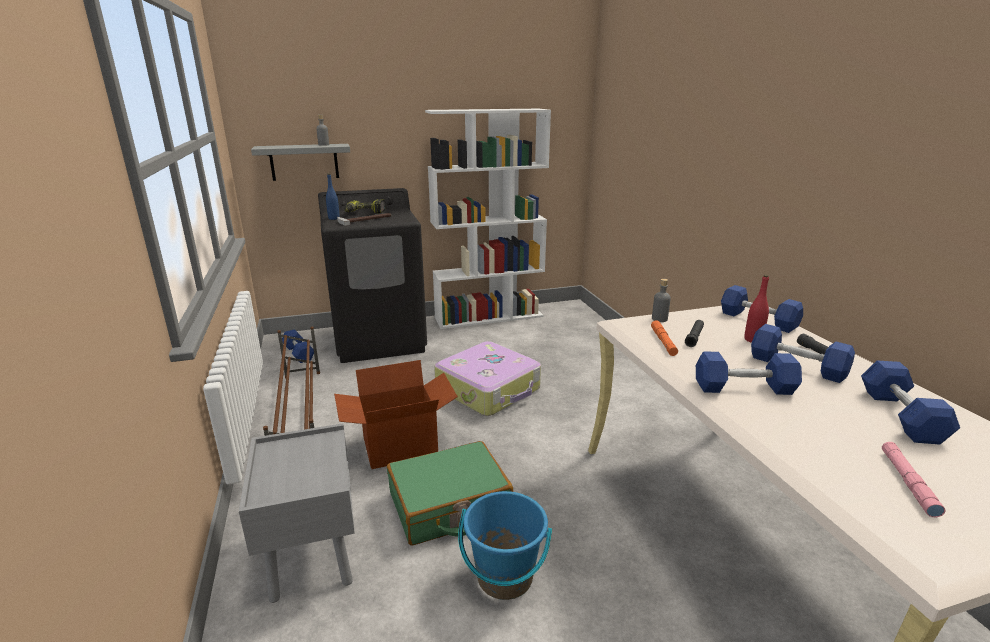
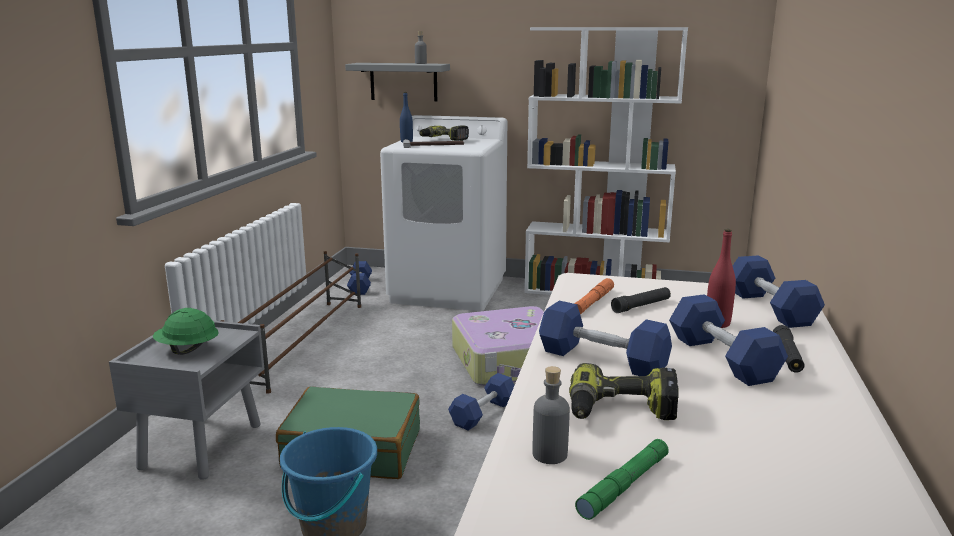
camera: 30 degrees right, 5 degrees down
(300, 470) = (187, 350): none -> green hard hat
(380, 340) = (449, 290): black washing machine -> white washing machine
(400, 447) = (363, 388): cardboard box -> none
(659, 319) = (633, 283): grey bottle -> grey bottle (549, 454)
(817, 426) = (621, 411): none -> power drill
(900, 416) = (765, 435): blue dumbbell -> blue dumbbell (483, 413)
(908, 482) = (624, 485): pink flashlight -> green flashlight

